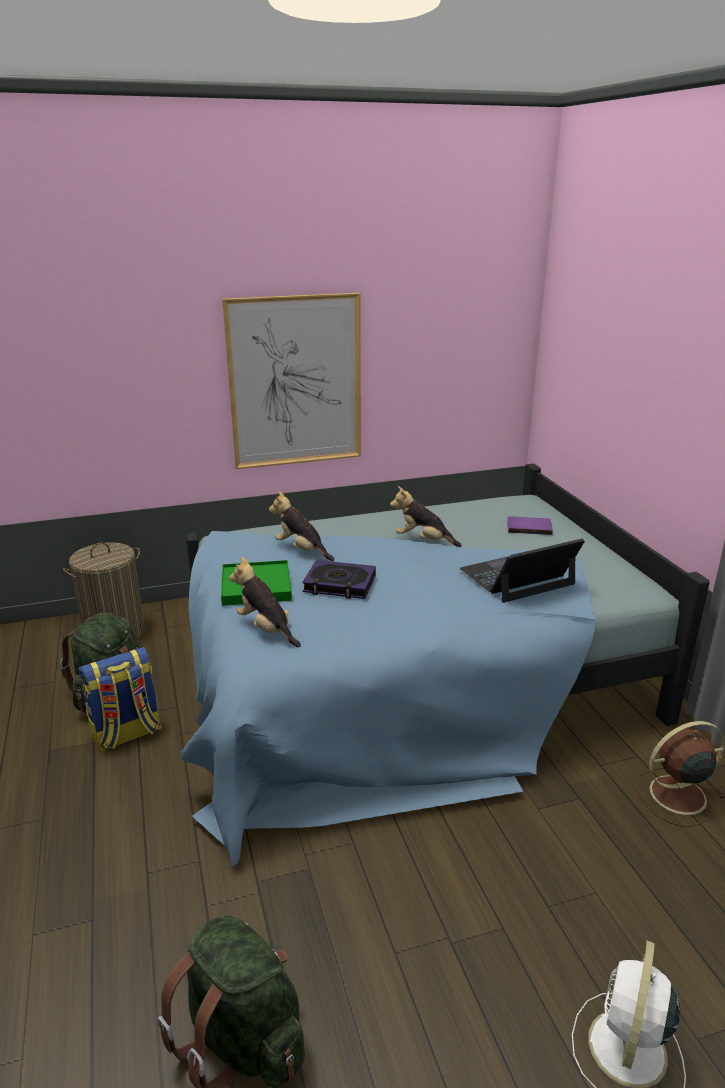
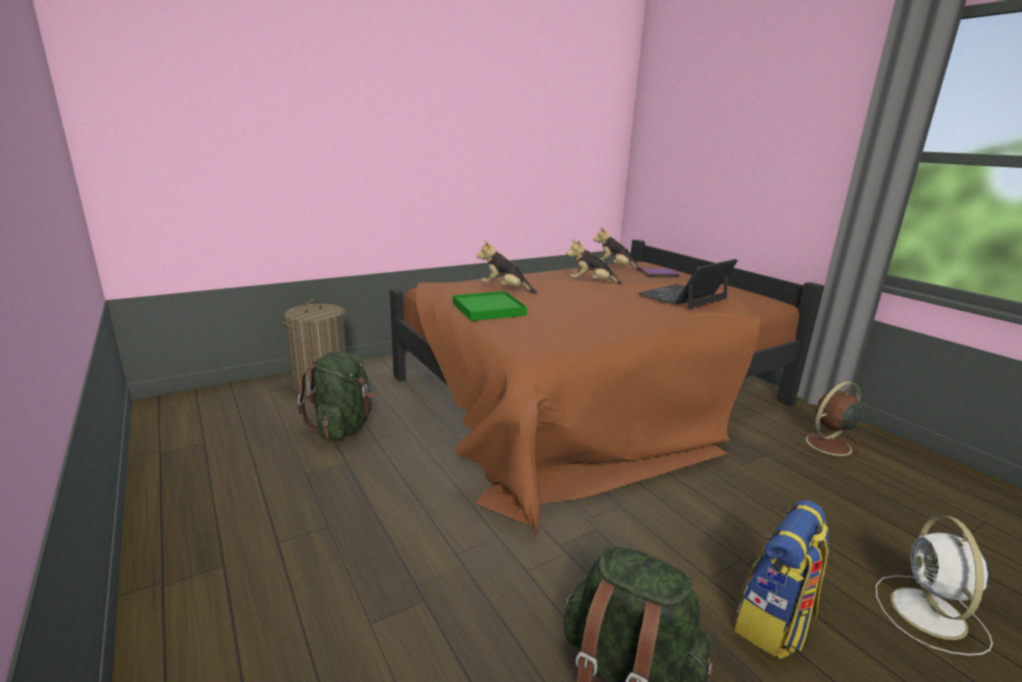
camera: 15 degrees left, 5 degrees down
(126, 734) = (374, 454): backpack -> backpack (773, 623)
(266, 629) = (522, 332): plush toy -> plush toy (615, 267)
(295, 382) = (465, 171): picture -> none
(339, 584) = (556, 305): book -> none
(407, 682) = (589, 396): blue bed -> brown bed

